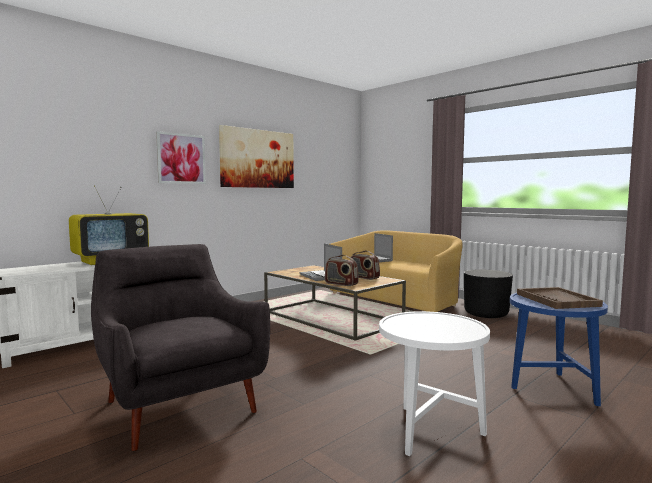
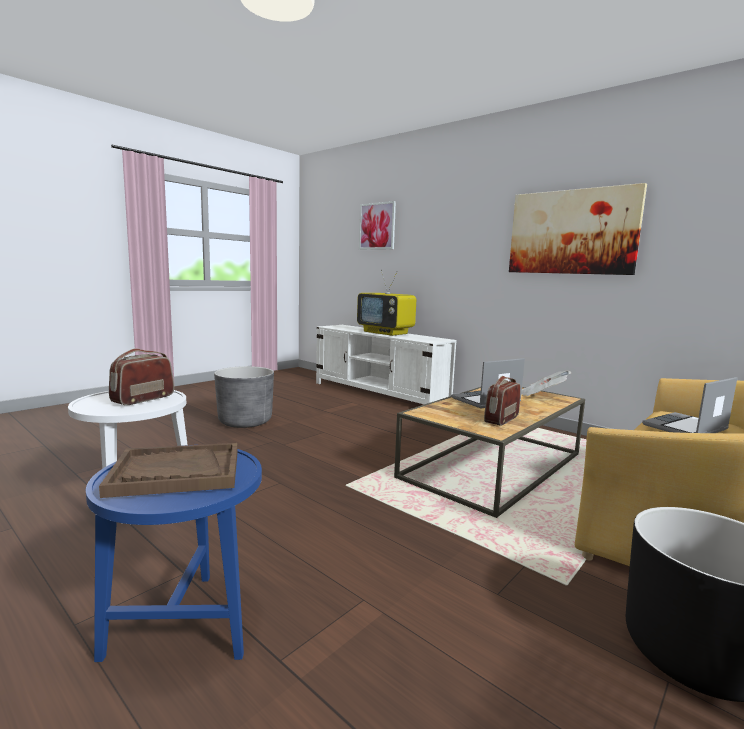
camera: 85 degrees right, 5 degrees up
(178, 404) = (245, 421): grey armchair -> grey planter
(181, 158) = (469, 241): picture -> picture (377, 226)
(308, 269) = (541, 396): none -> newspaper
(341, 284) = (440, 407): radio -> radio (143, 399)

